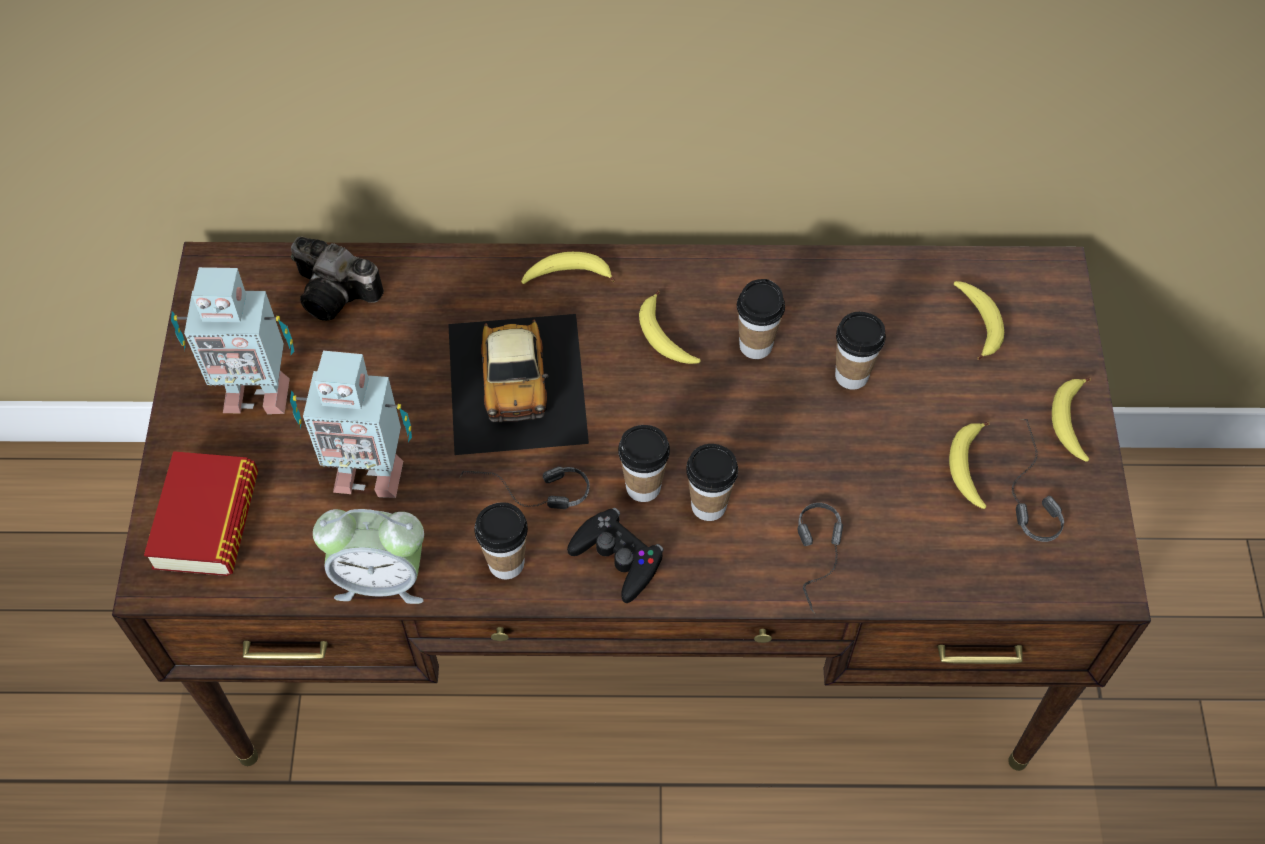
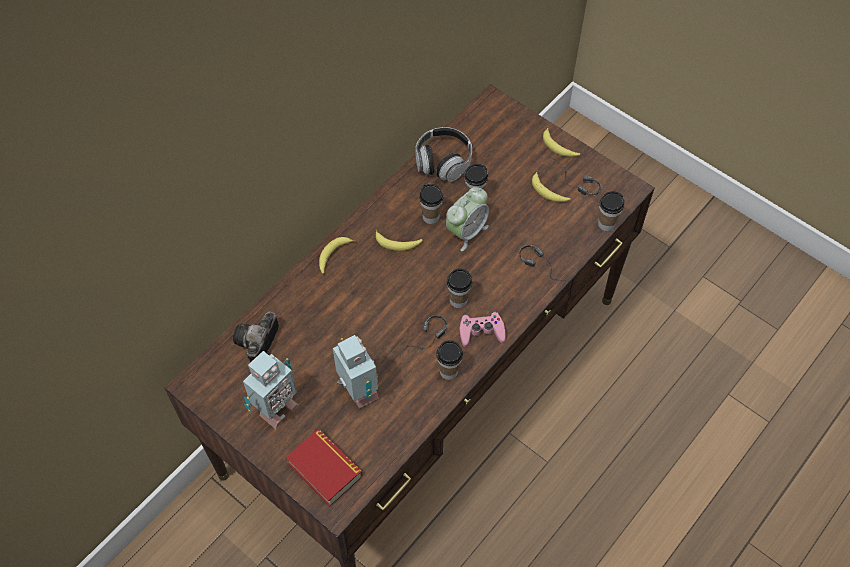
camera: 50 degrees left, 0 degrees up
(338, 294) = (257, 344): camera -> camera turned 135 degrees clockwise
(367, 471) = (358, 393): toy robot -> toy robot turned 75 degrees counterclockwise
(381, 578) = (414, 421): alarm clock -> alarm clock (466, 232)
(517, 381) = (367, 309): toy car -> none
(617, 558) = (481, 331): black game controller -> pink game controller
(708, 505) = (487, 285): cup -> cup (606, 224)
(870, 290) = (443, 162): none -> headphones
(979, 322) = (490, 140): banana -> none

